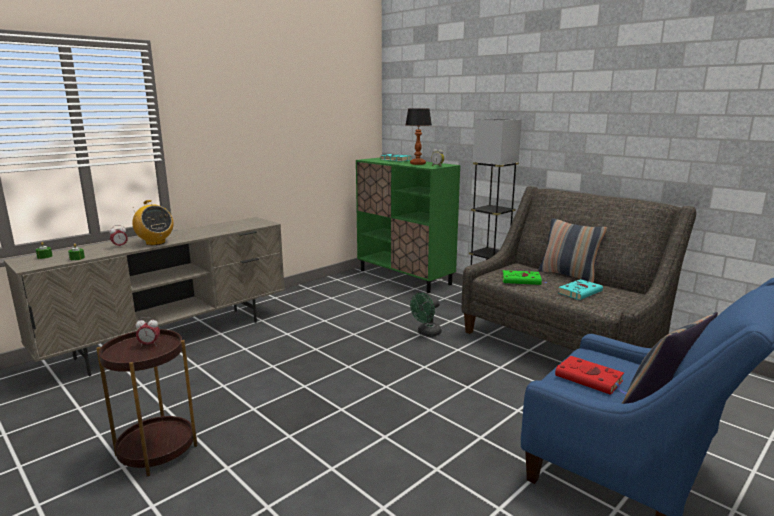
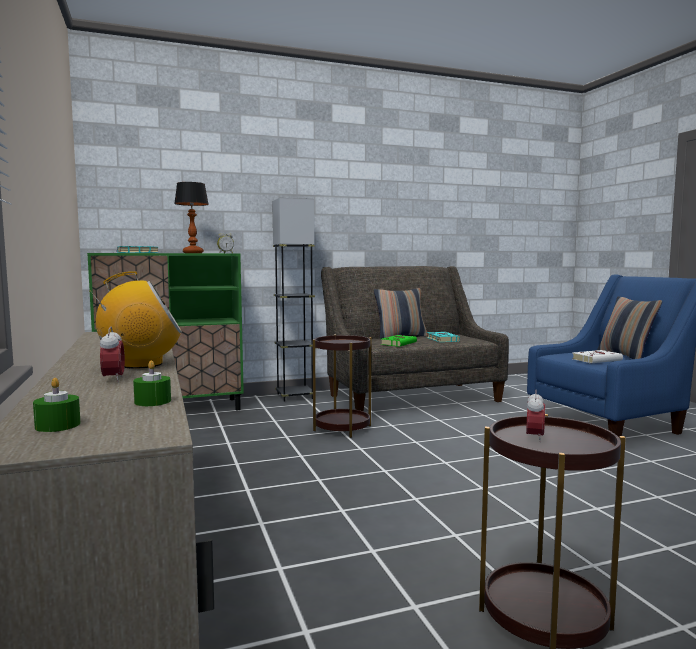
camera: 65 degrees left, 10 degrees down
(426, 333) = (342, 428): green fan -> brown side table
(590, 379) = (597, 360): red book -> white book

